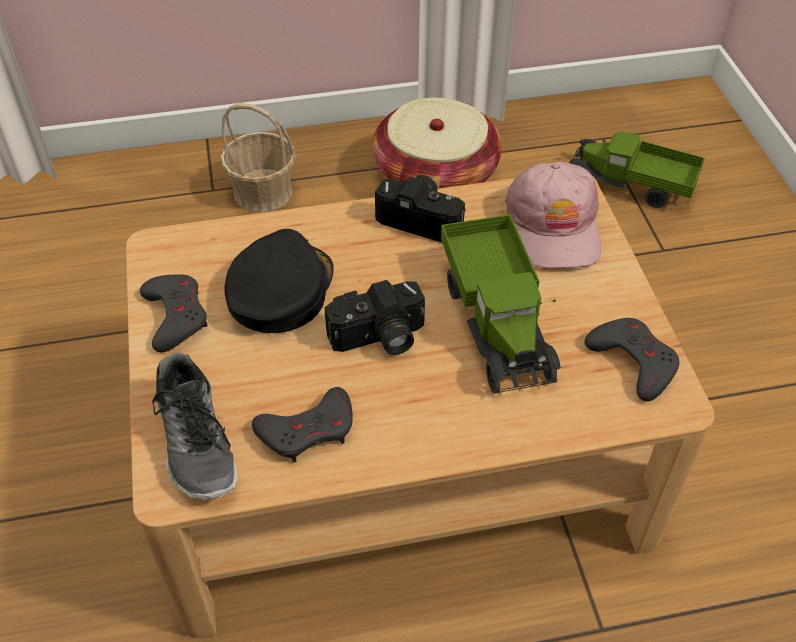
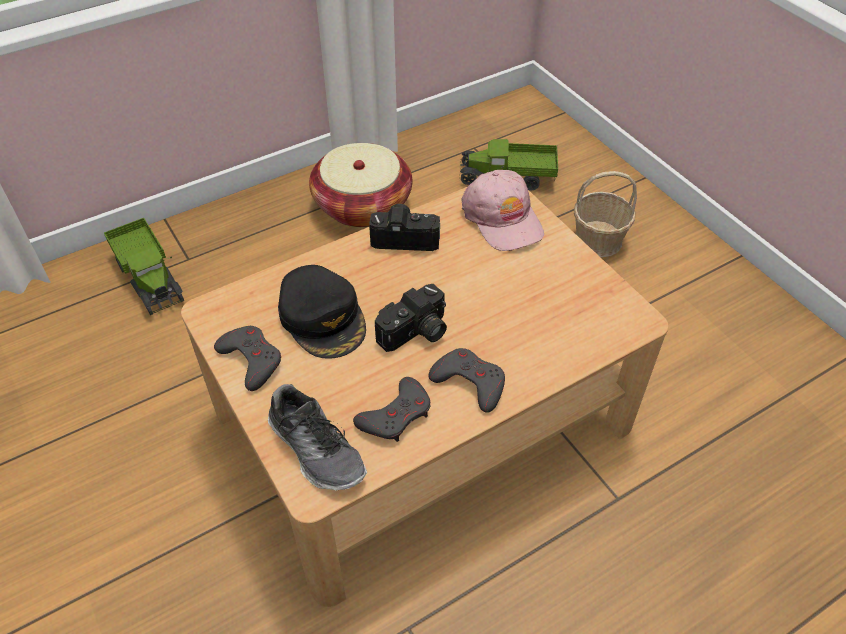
camera: 20 degrees left, 0 degrees up
(263, 192) = (231, 250): basket -> basket (598, 240)
(279, 289) = (323, 317): black cap -> black cap turned 150 degrees clockwise
(497, 320) = (494, 296): toy truck -> toy truck (150, 277)
(633, 361) = (599, 300): grey game controller -> grey game controller (469, 382)

